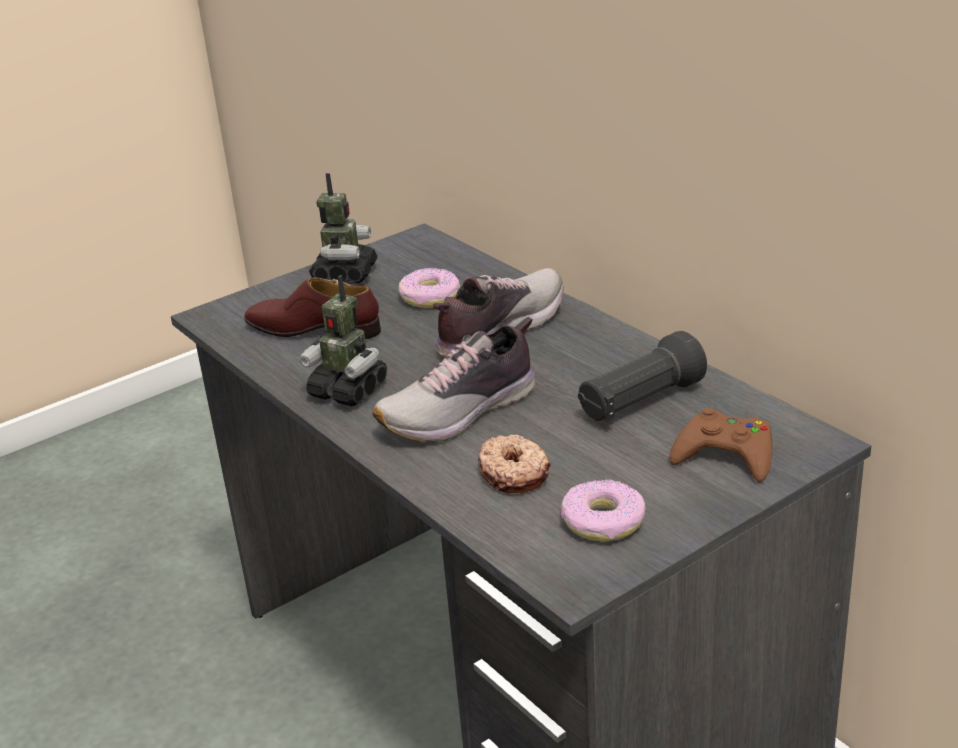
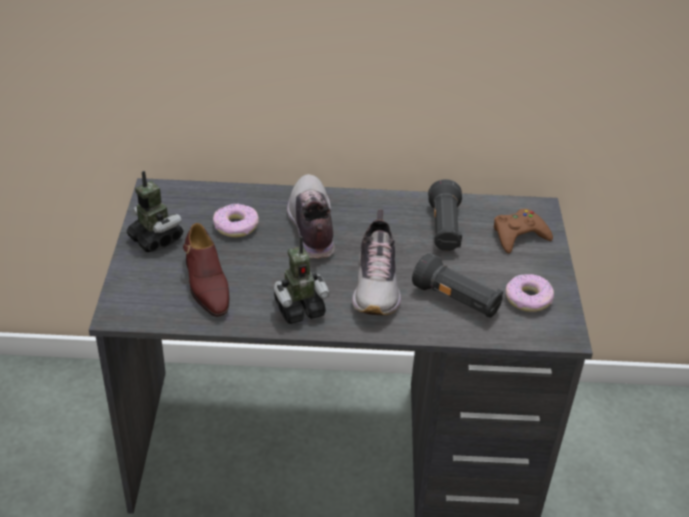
camera: 55 degrees left, 10 degrees up
(313, 329) = (206, 284): brown shoe -> brown shoe turned 75 degrees counterclockwise
(514, 473) = (456, 300): donut -> black flashlight

